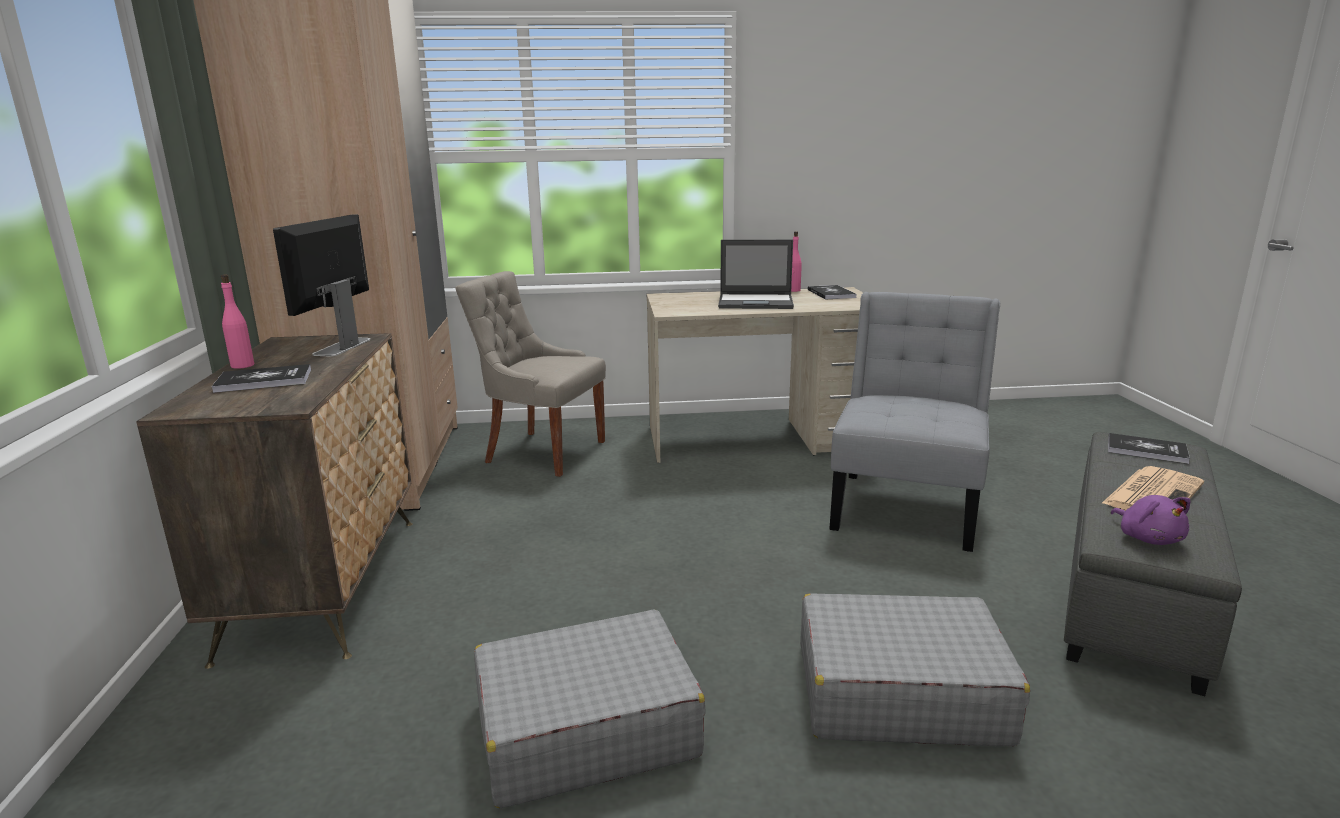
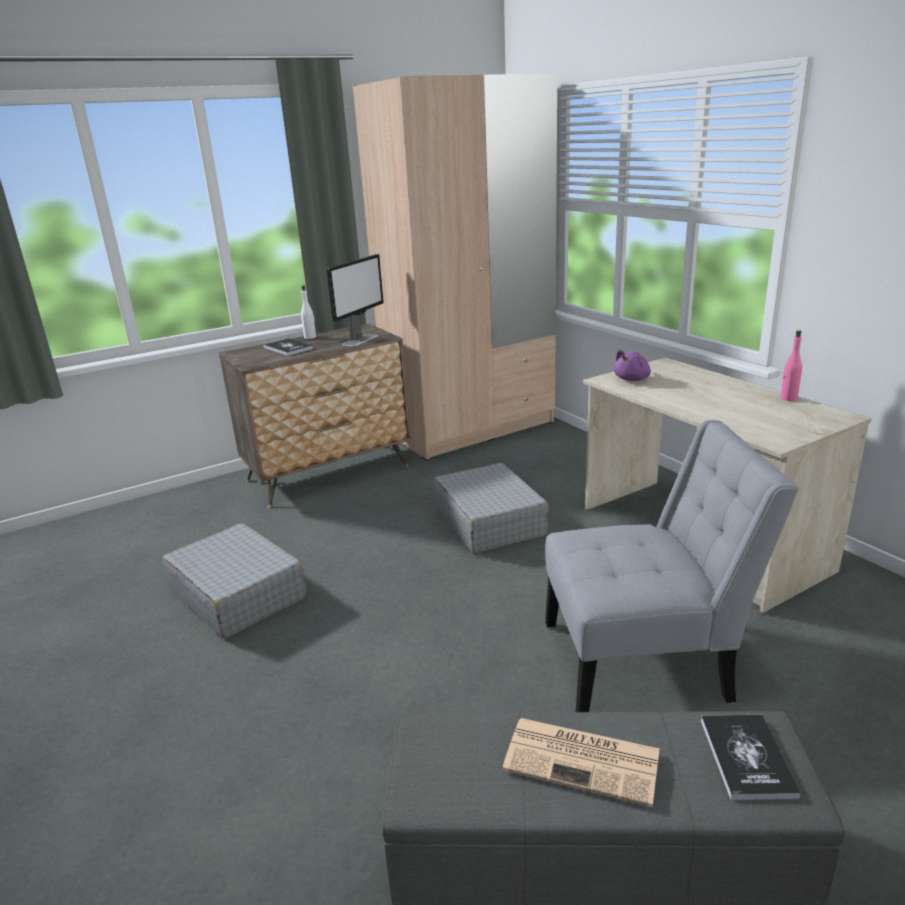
camera: 65 degrees right, 5 degrees up
(242, 365) = (310, 337): pink bottle -> white bottle
(342, 347) = (360, 340): monitor -> monitor turned 135 degrees clockwise
(542, 452) = (551, 462): grey chair -> none
(756, 302) = (700, 397): laptop -> none
(831, 293) = (805, 415): book -> none
(898, 692) = (321, 708): grey suitcase -> grey suitcase (489, 521)
(1148, 538) = (451, 754): purple plush toy -> purple plush toy (633, 379)

